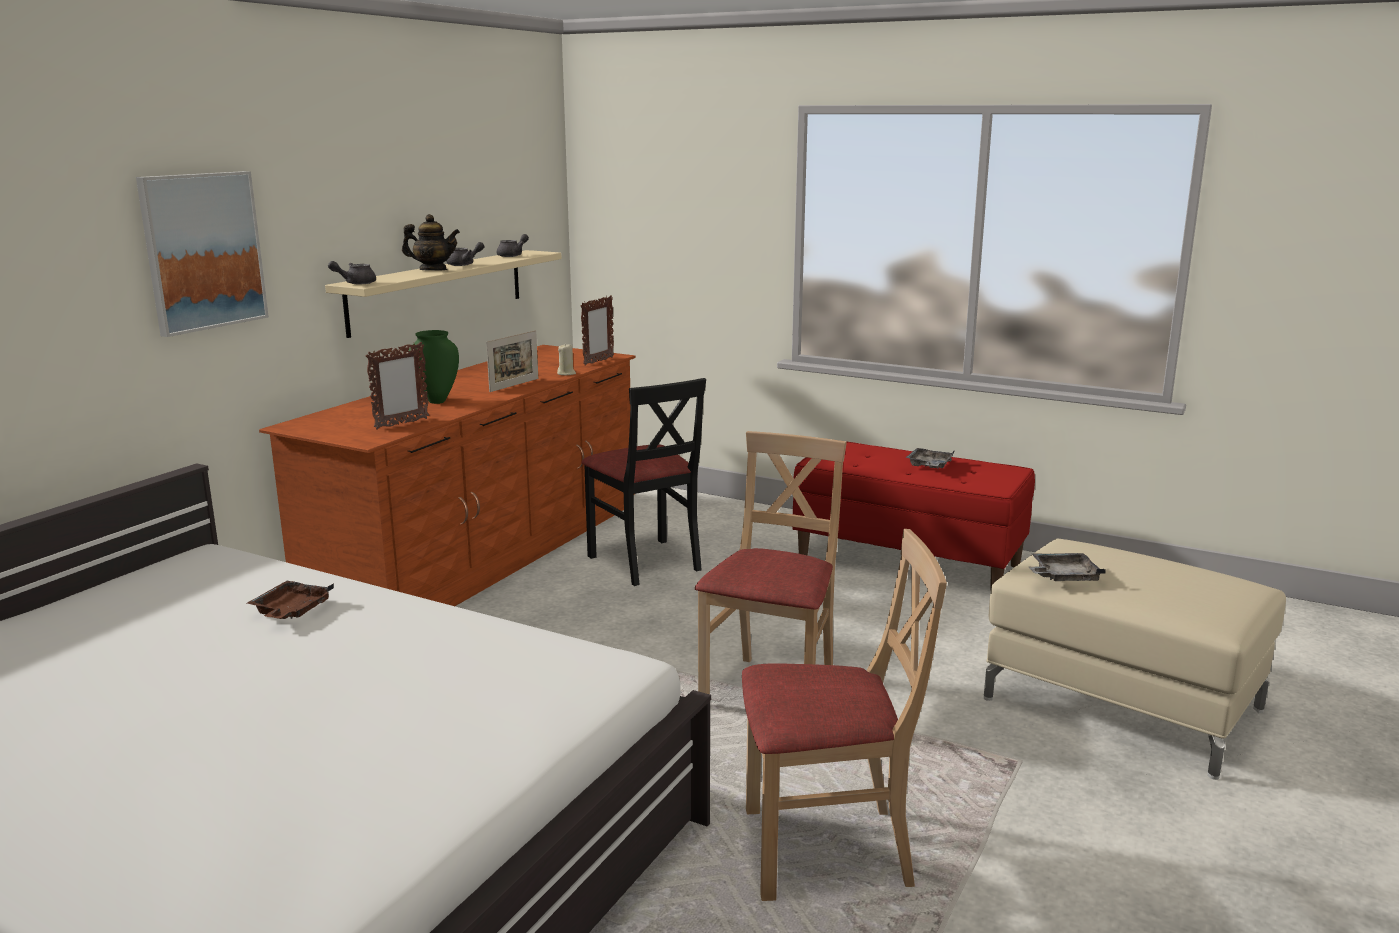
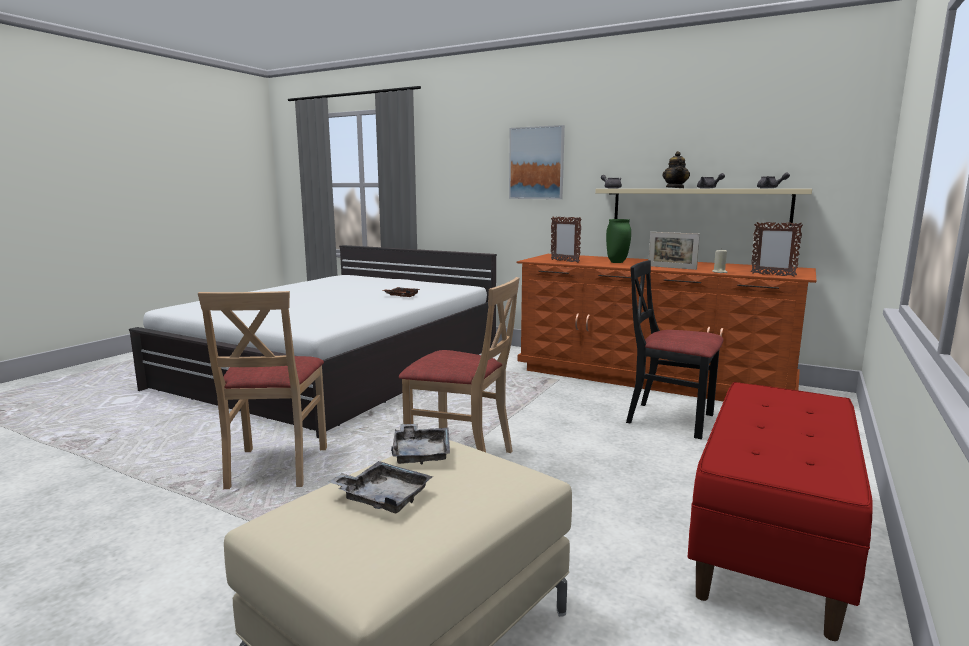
camera: 90 degrees right, 5 degrees down
(645, 562) = (670, 419): black chair -> black chair turned 60 degrees clockwise
(929, 466) = (794, 435): grey tray -> grey tray (383, 497)

